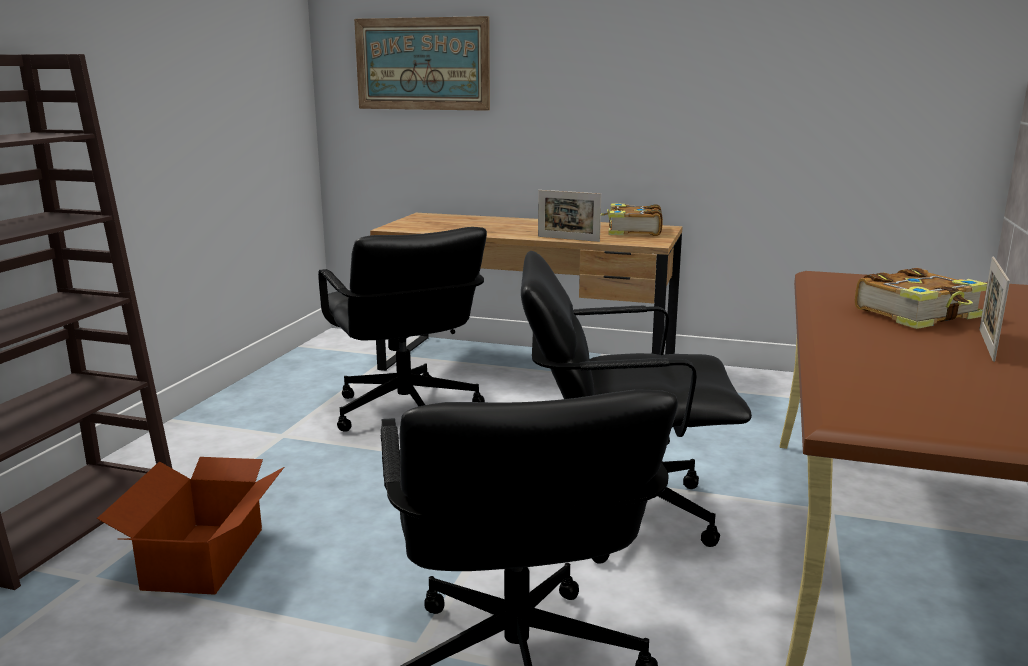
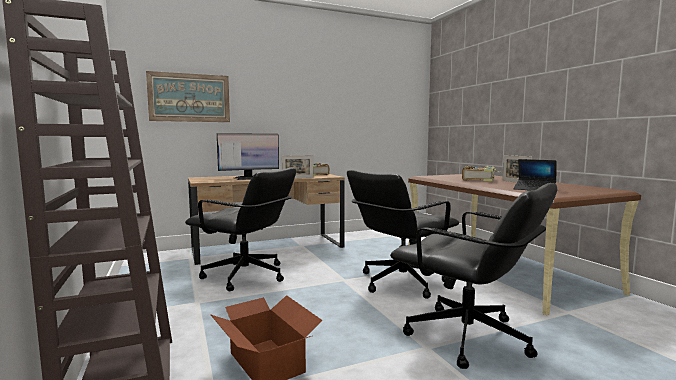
camera: 40 degrees left, 10 degrees down
(490, 228) = (249, 178): none -> monitor
(908, 384) = (534, 189): none -> laptop

